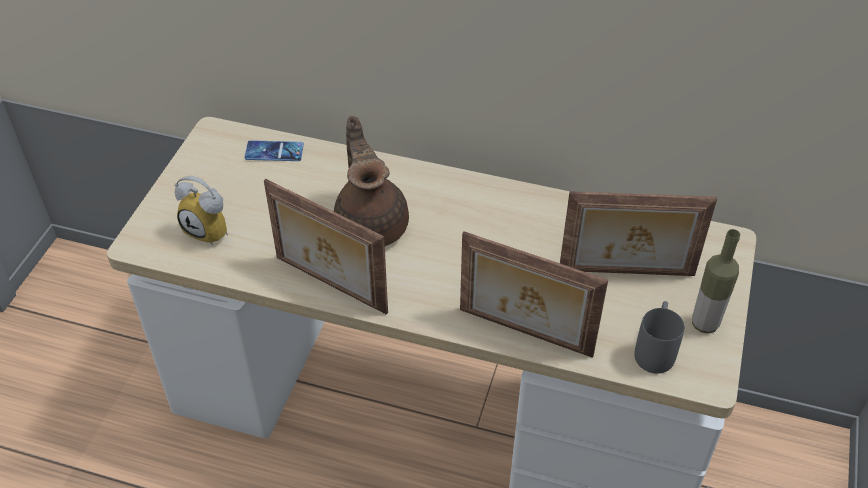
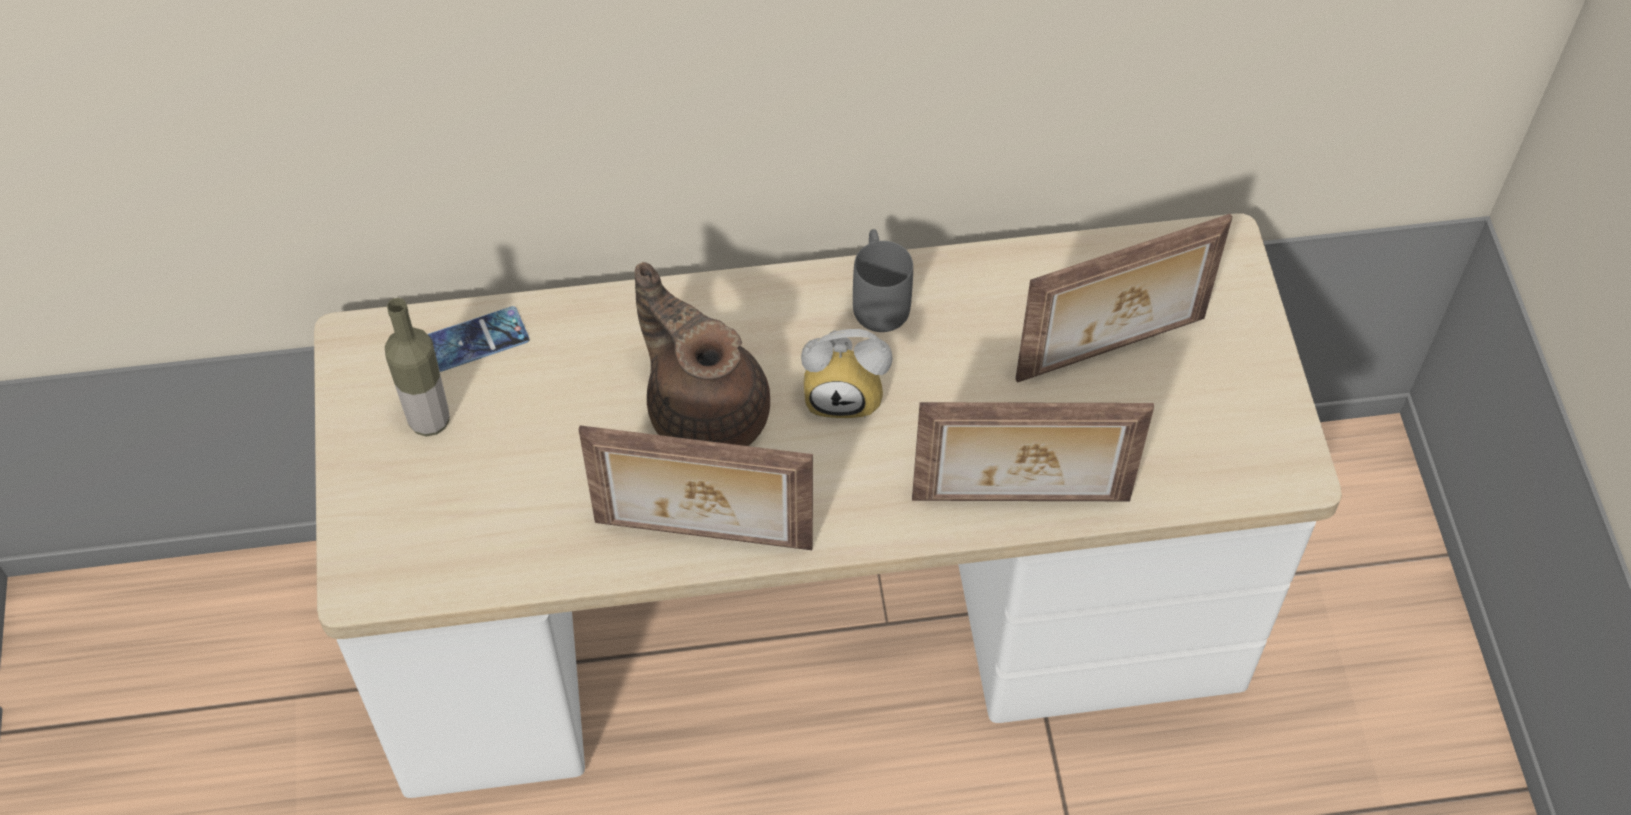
camera: 25 degrees left, 10 degrees up
(212, 229) = (463, 514): alarm clock -> alarm clock (846, 393)
(655, 349) = (1205, 455): grey mug -> grey mug (878, 298)
(704, 324) = (1251, 389): bottle -> bottle (429, 421)

